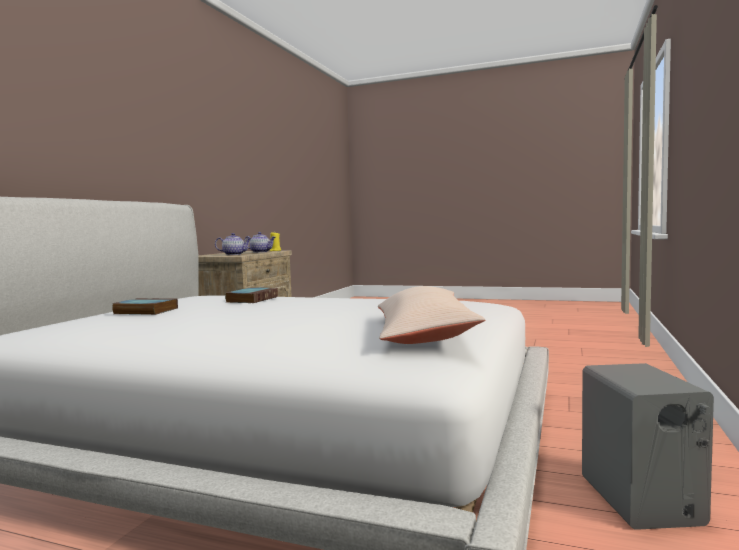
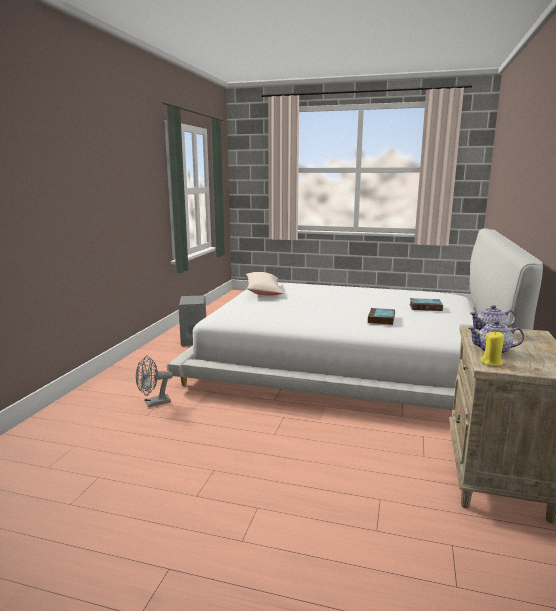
camera: 175 degrees right, 10 degrees up
(552, 379) = (153, 403): none -> grey fan

